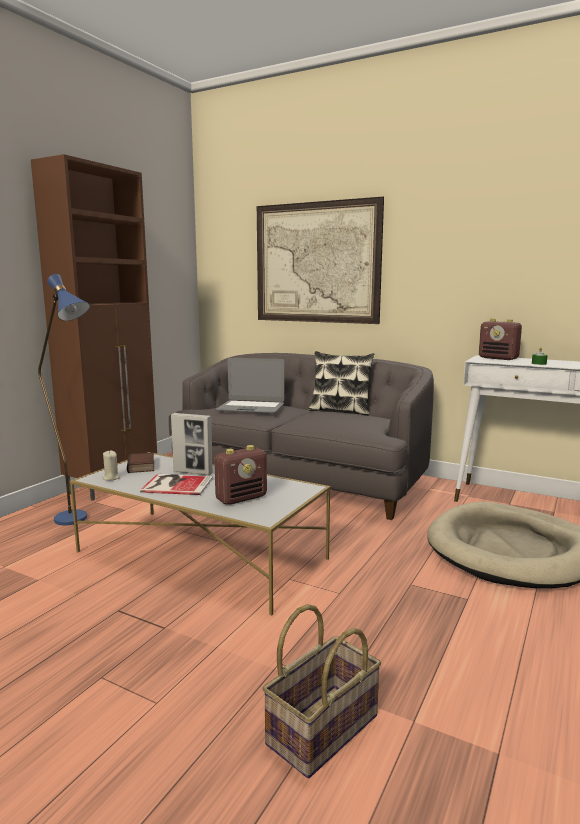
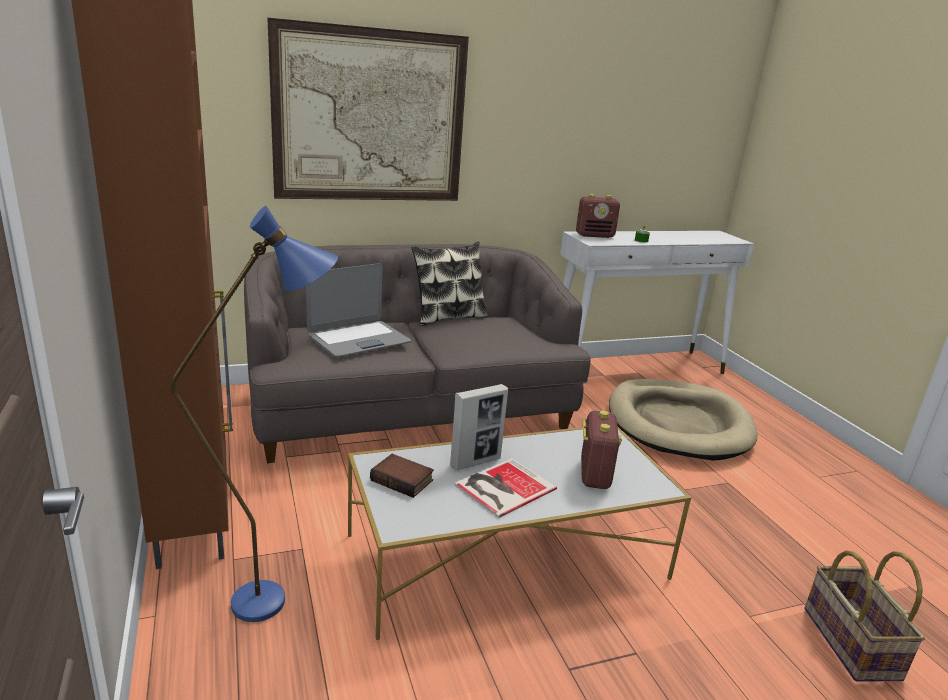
camera: 50 degrees left, 10 degrees up
(111, 478) = (415, 515): beige candle -> none

